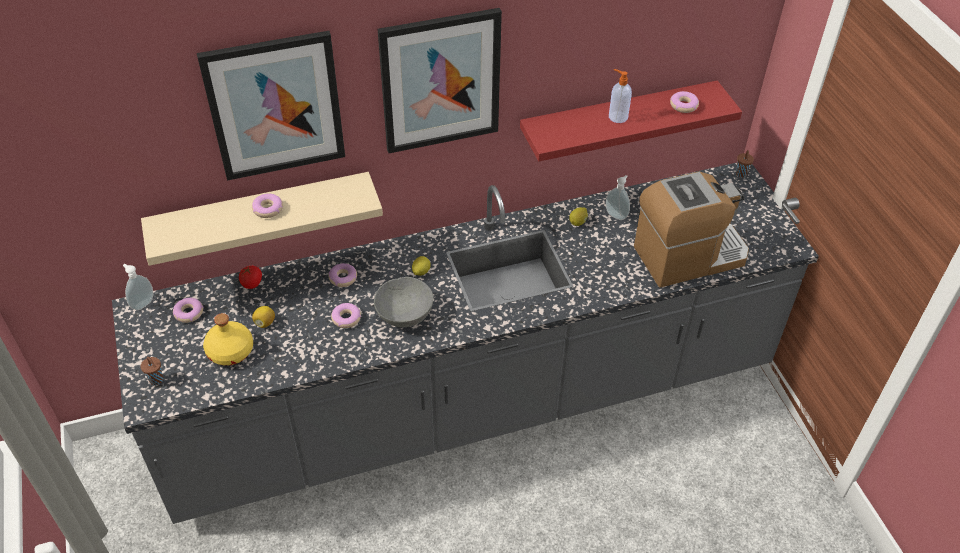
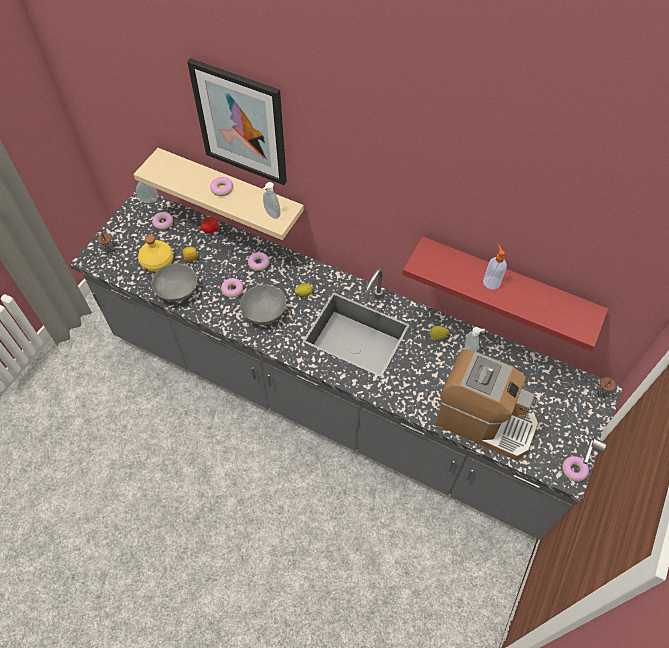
camera: 45 degrees right, 10 degrees up
(289, 361) = (177, 291): none -> grey bowl
(349, 198) = (271, 215): none -> soap dispenser
(440, 81) = (361, 172): picture -> none
(683, 105) = (552, 309): donut -> donut (574, 470)

